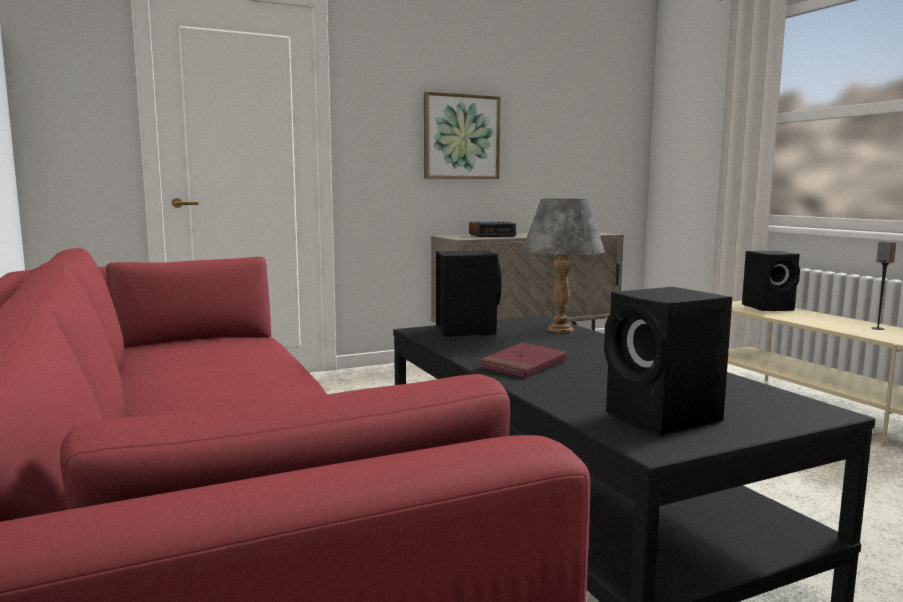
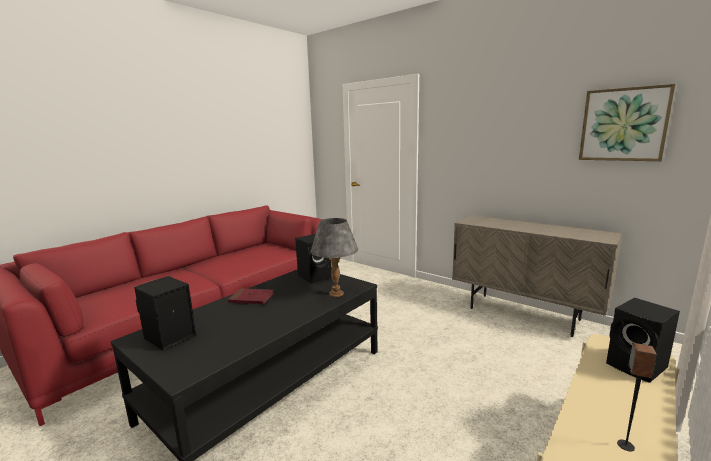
camera: 65 degrees right, 5 degrees up
(461, 137) = (498, 151): picture -> picture (623, 124)
(492, 235) = (502, 222): alarm clock -> none

